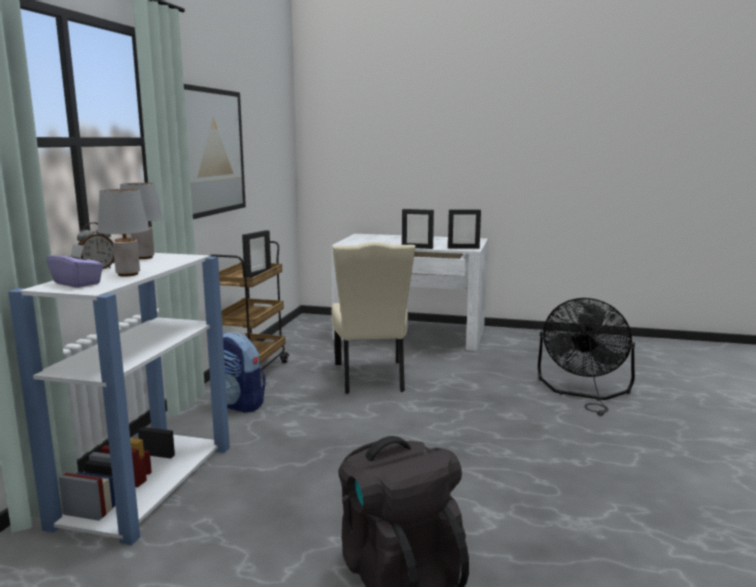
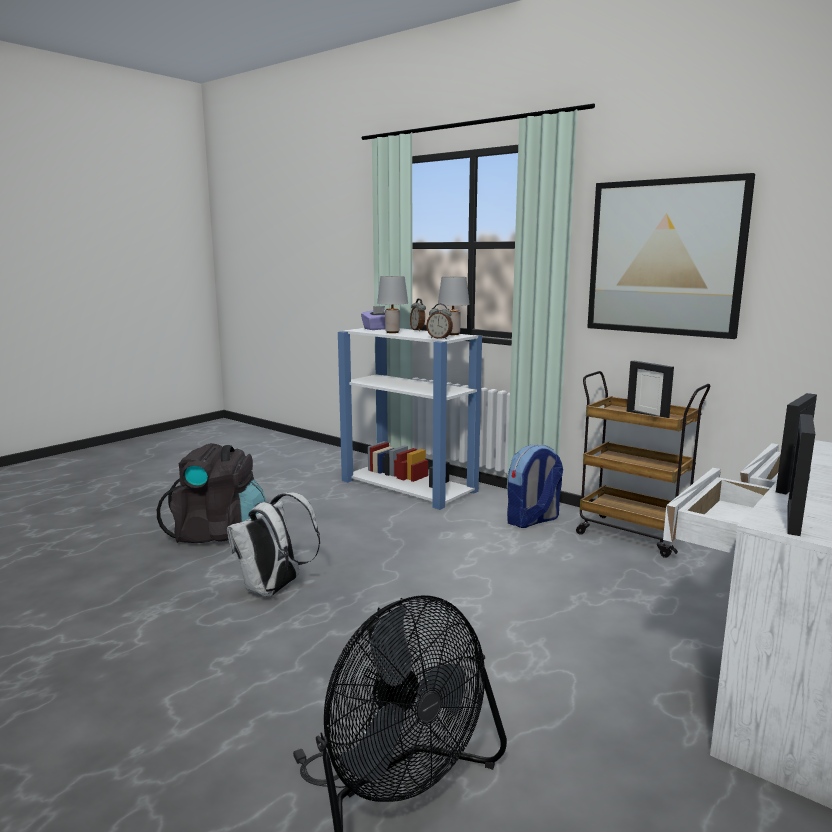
camera: 115 degrees right, 0 degrees up
(192, 257) = (439, 338): none -> alarm clock
(371, 376) = (588, 601): beige chair -> none
(474, 479) = (274, 589): none -> white backpack

